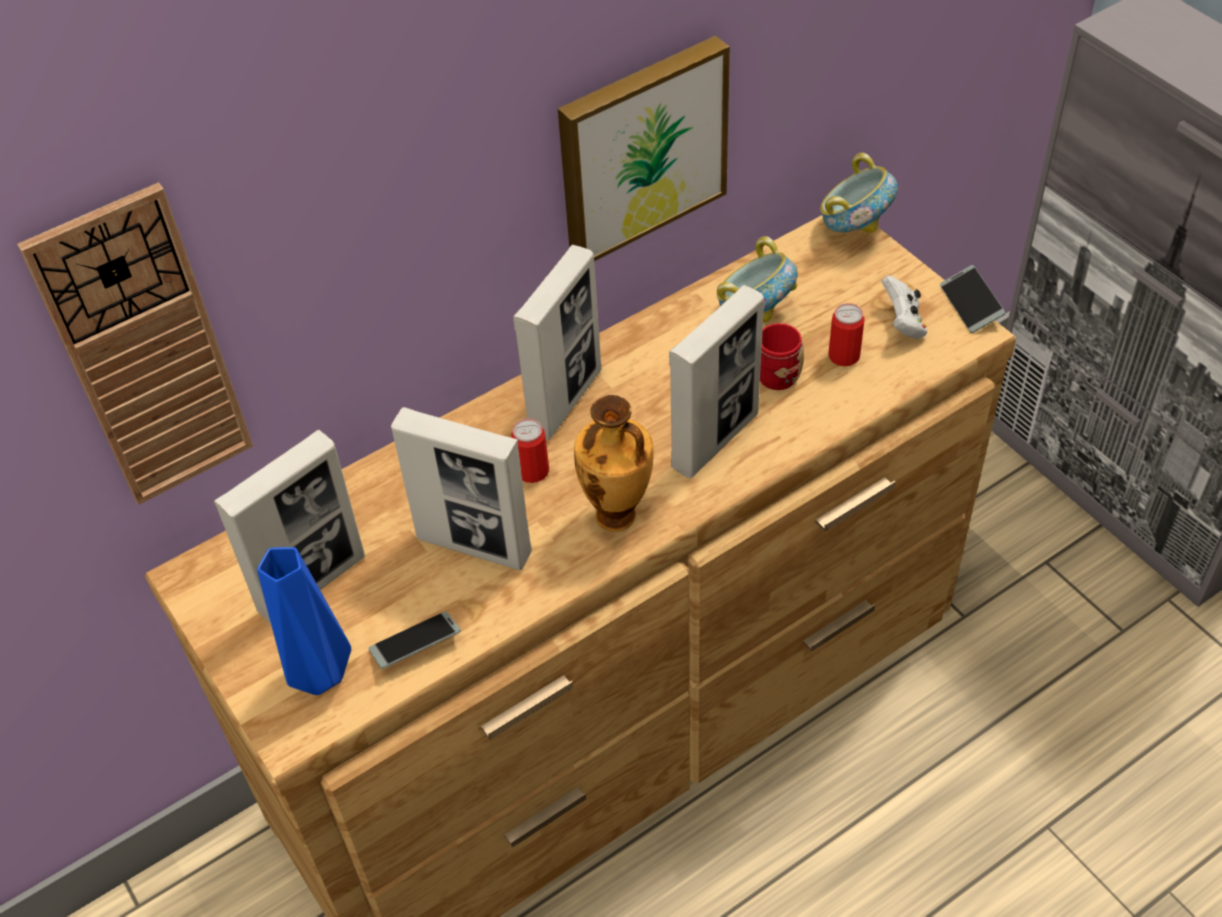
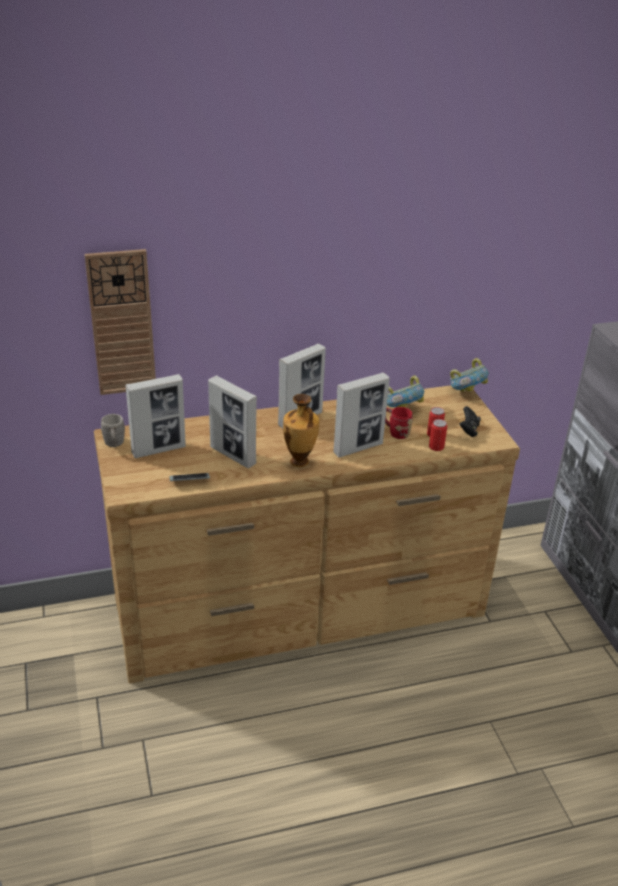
camera: 15 degrees right, 15 degrees down
(209, 601) = (114, 444): none -> grey mug
(323, 674) = (146, 479): blue vase -> none
(532, 471) = (272, 438): can -> can (436, 447)
(640, 148) = (363, 315): picture -> none
(903, 323) = (468, 430): white game controller -> black game controller
(970, 305) = (504, 431): phone -> none

